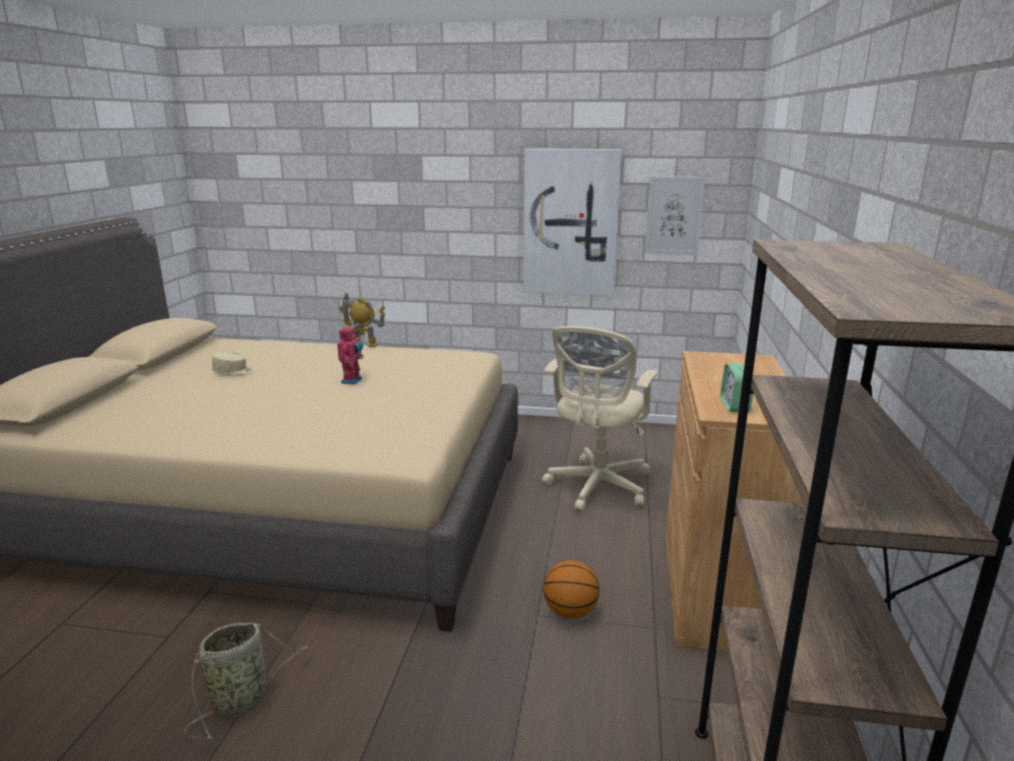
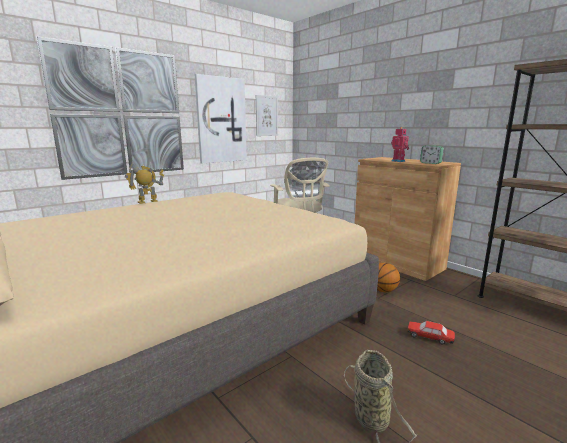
camera: 50 degrees left, 5 degrees down
(234, 372) = (92, 230): beige cap -> none
(353, 381) = (201, 212): toy robot -> toy robot (398, 161)
(411, 211) = (121, 113): none -> picture
(466, 704) = (429, 337): none -> toy car

